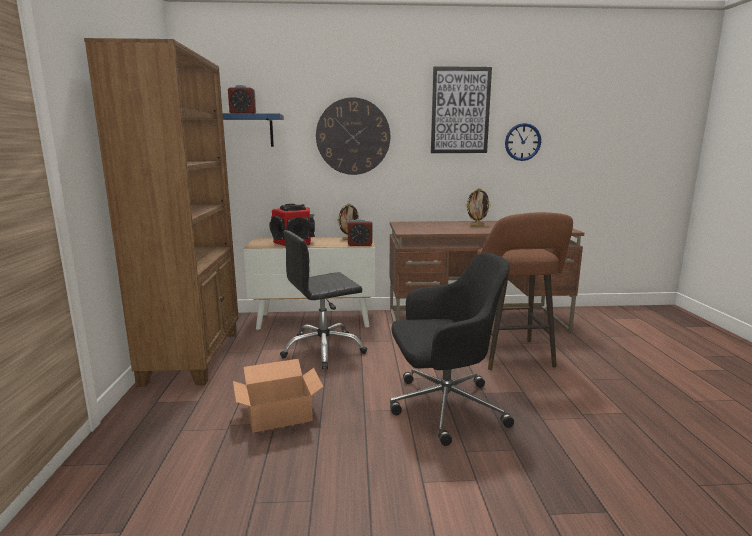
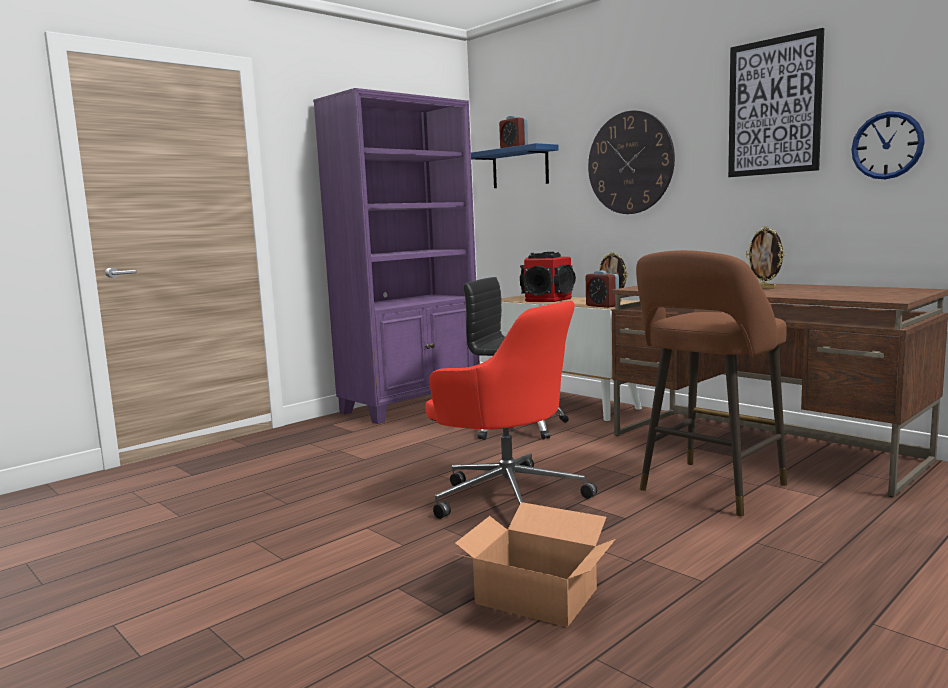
camera: 50 degrees right, 5 degrees down
(194, 355) = (412, 404): brown bookcase -> purple bookcase
(280, 415) = (378, 456): cardboard box -> cardboard box (537, 597)
(443, 407) = (507, 497): black office chair -> red office chair

